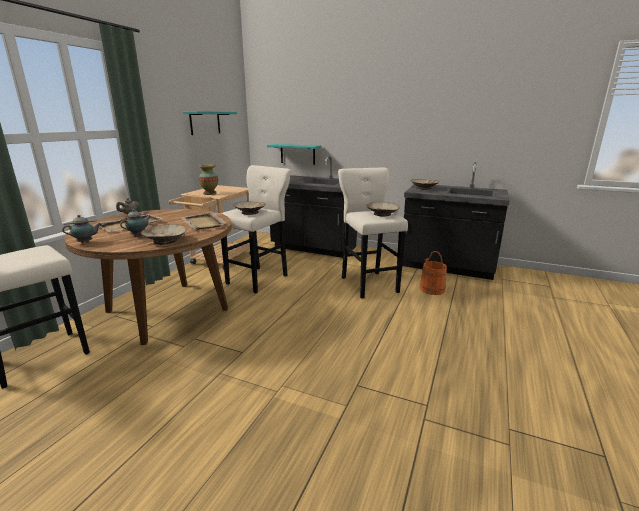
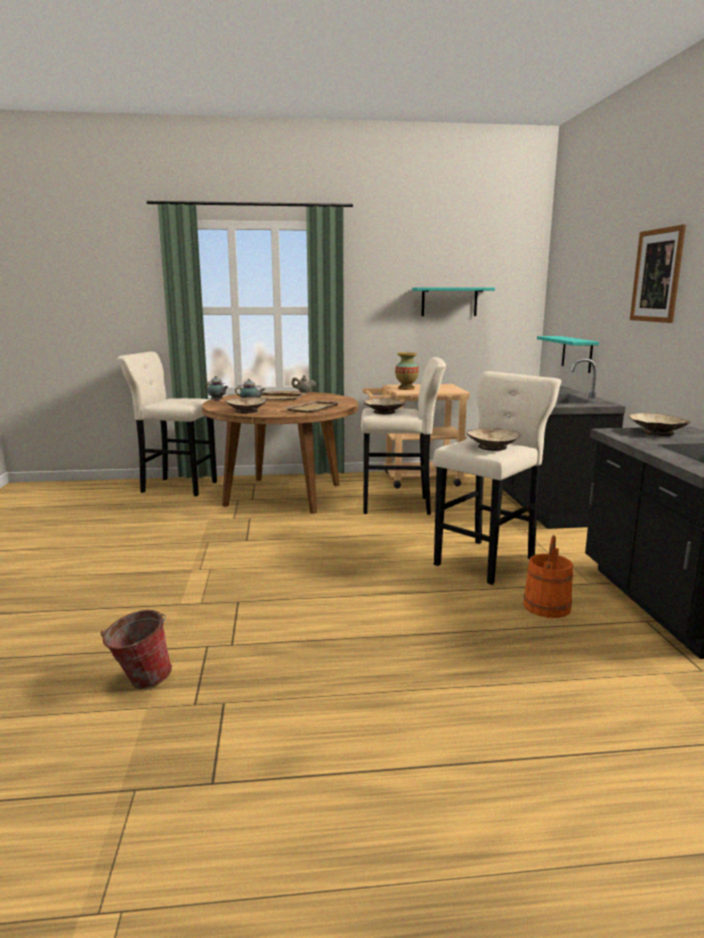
camera: 60 degrees right, 5 degrees down
(372, 106) = (657, 275): none -> picture
(468, 471) = (140, 681): none -> bucket

